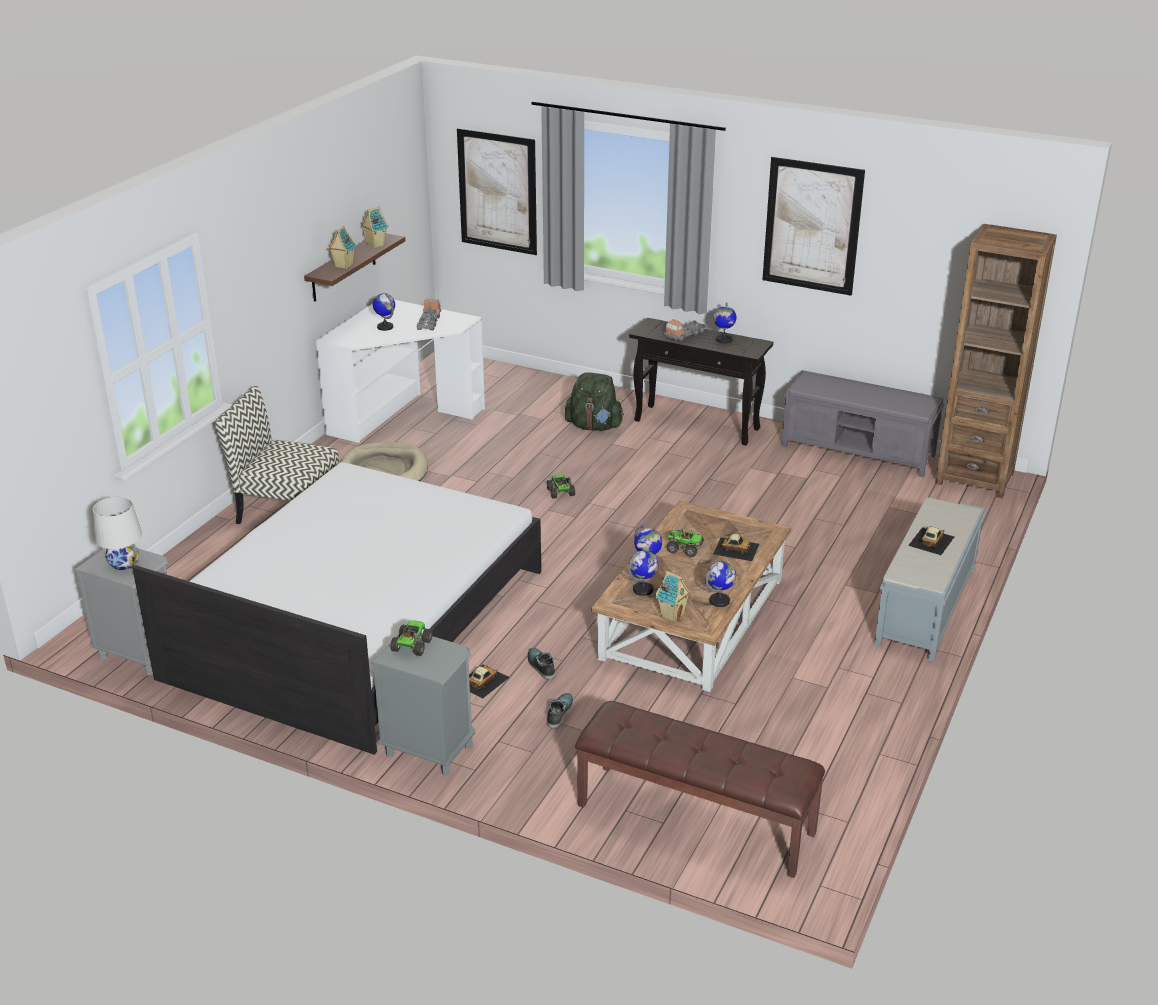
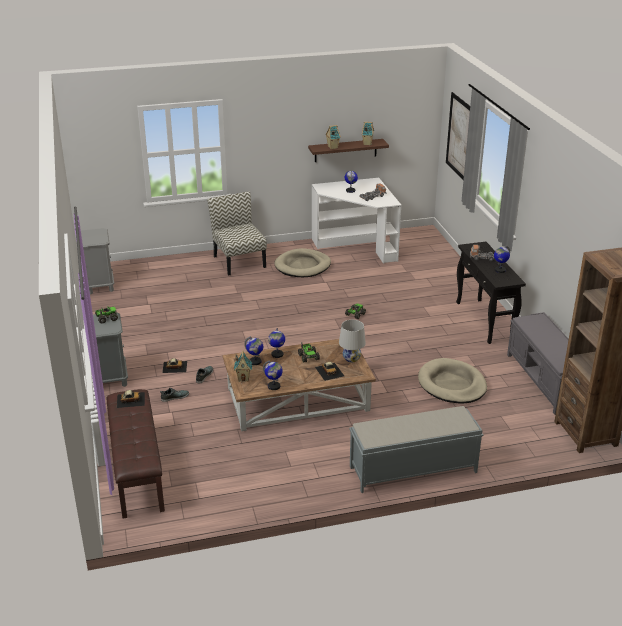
camera: 50 degrees right, 0 degrees up
(124, 563) = (93, 237): white table lamp -> white table lamp (351, 358)
(358, 623) = (179, 318): white bed -> none
(594, 426) = (431, 295): green backpack -> none
(795, 505) = (452, 384): none -> beige dog bed
(812, 226) = (560, 213): picture -> none
(931, 541) = (414, 424): toy car -> toy car (130, 399)

